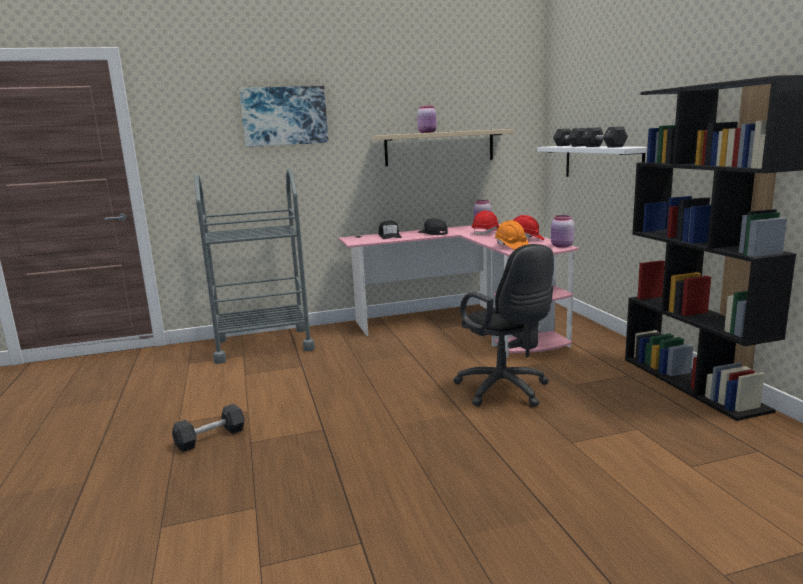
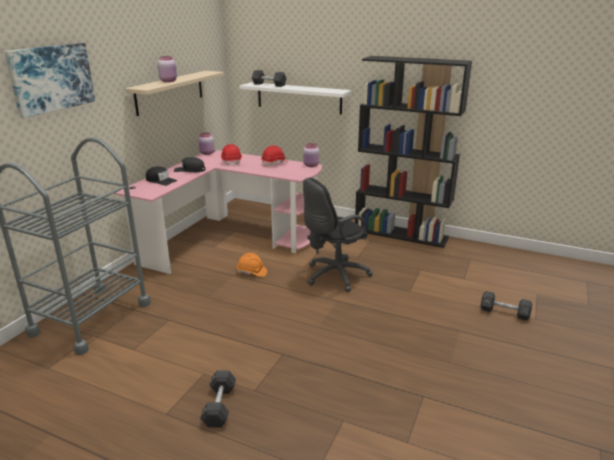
camera: 50 degrees left, 10 degrees up
(505, 391) = (333, 276): black office chair -> black office chair turned 135 degrees clockwise
(511, 246) = (282, 173): orange hard hat -> orange hard hat (252, 272)
(603, 146) = (311, 89): black dumbbell -> black dumbbell (504, 312)

